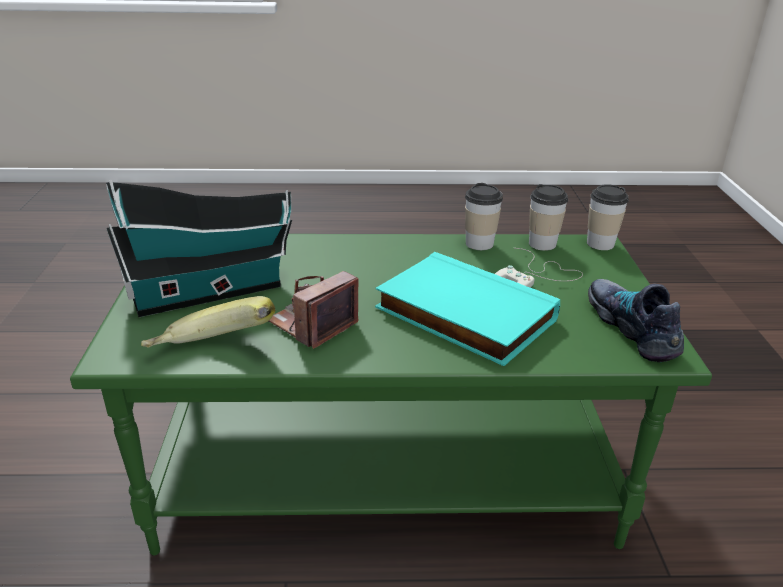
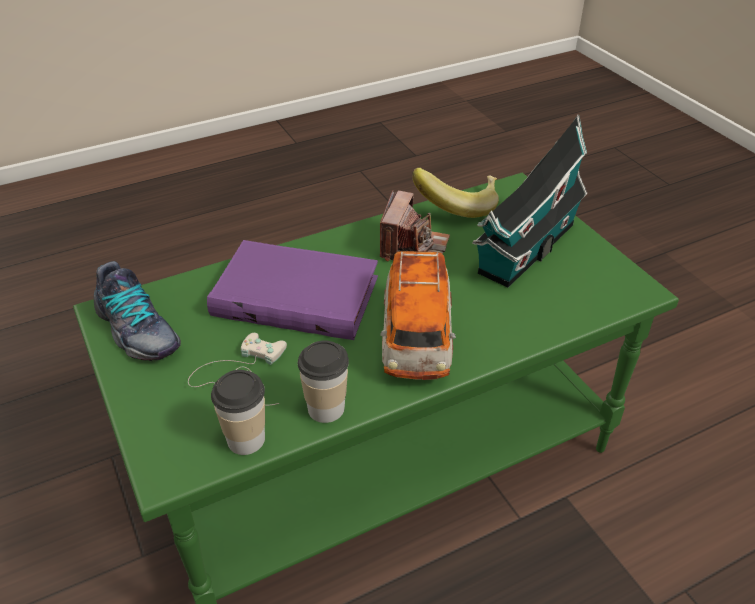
camera: 155 degrees right, 10 degrees up
(383, 260) = (416, 339): none -> toy car
(462, 315) = (298, 294): turquoise book -> purple book
(600, 243) = (166, 471): cup -> none

